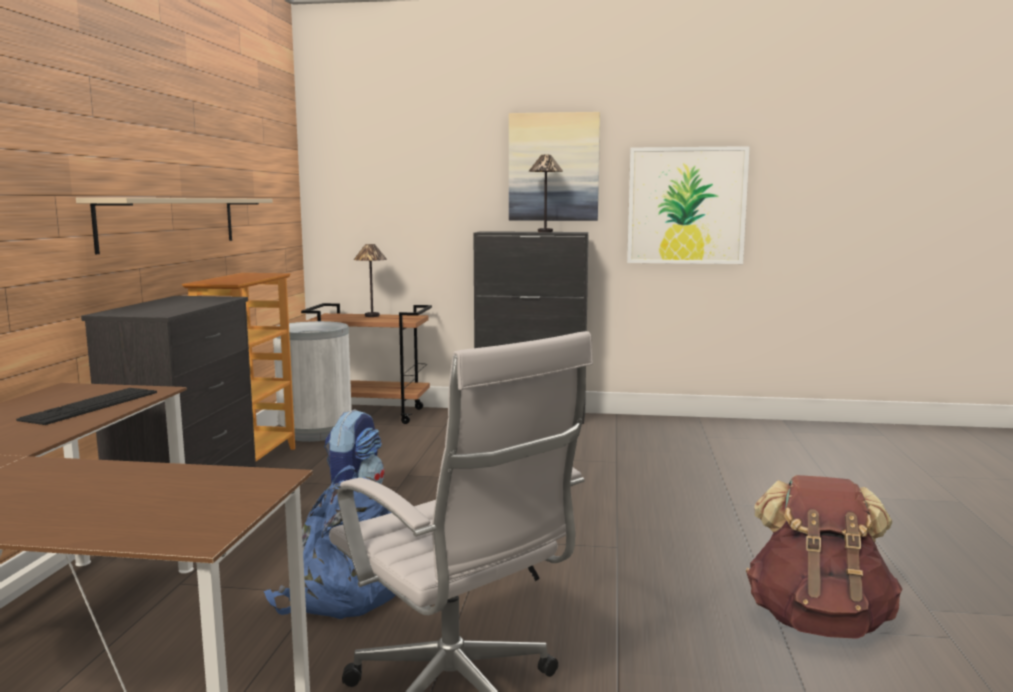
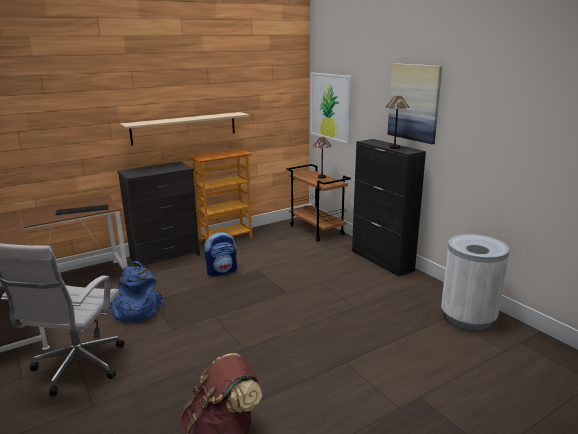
camera: 50 degrees right, 10 degrees up
(315, 433) = (275, 232): white trash can -> white trash can (467, 318)
(686, 206) = (490, 144): picture -> picture (331, 106)

